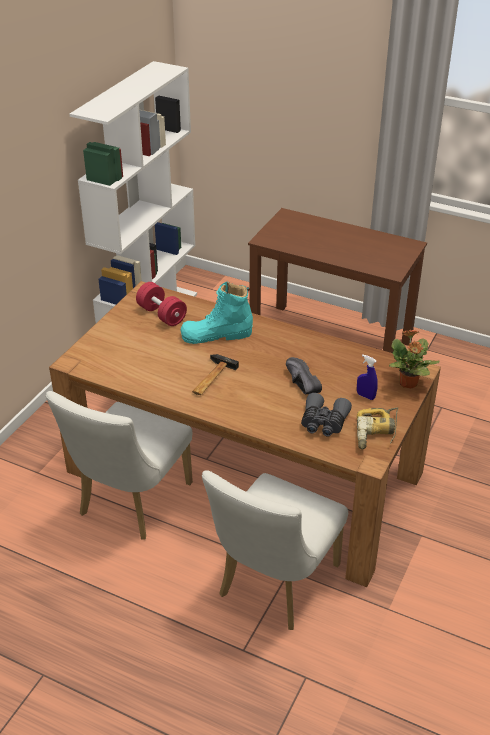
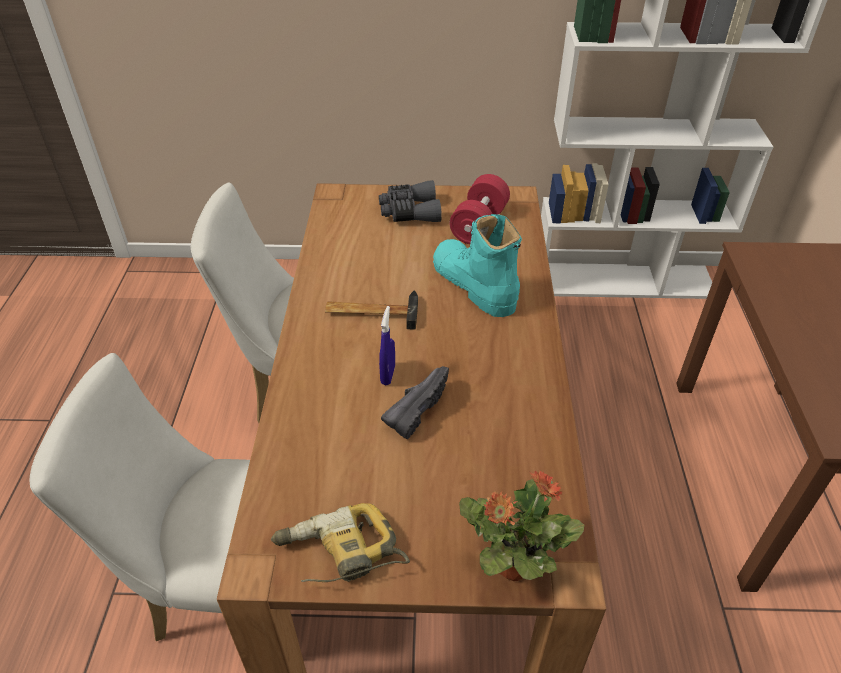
camera: 65 degrees right, 5 degrees up
(323, 422) = (334, 469): grey binoculars -> grey binoculars (409, 212)
(365, 396) = (435, 507): blue spray bottle -> blue spray bottle (388, 375)

